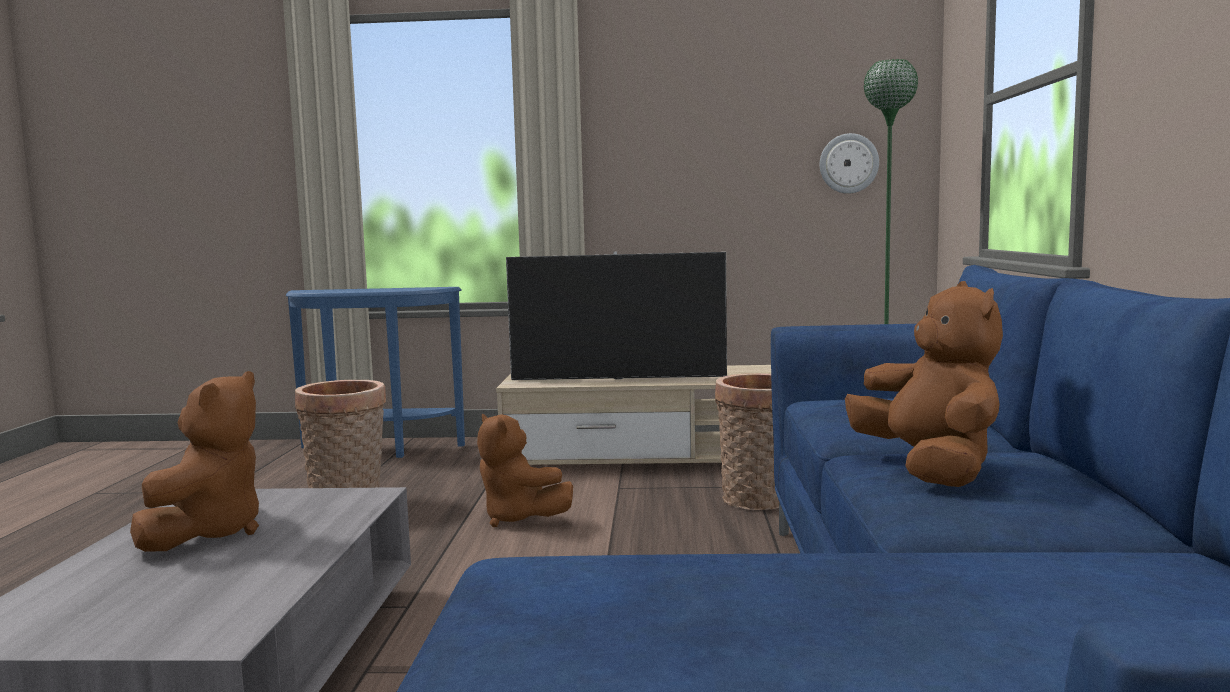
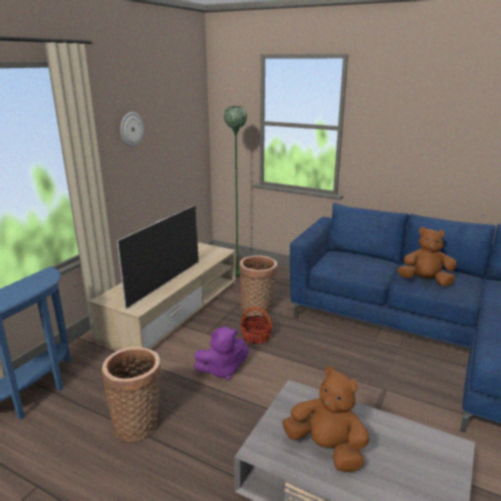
camera: 65 degrees left, 15 degrees up
(519, 518) = (222, 370): brown plush toy -> purple plush toy
(655, 519) = (256, 336): none -> basket
(848, 163) = (187, 144): wall clock -> wall clock (131, 129)

